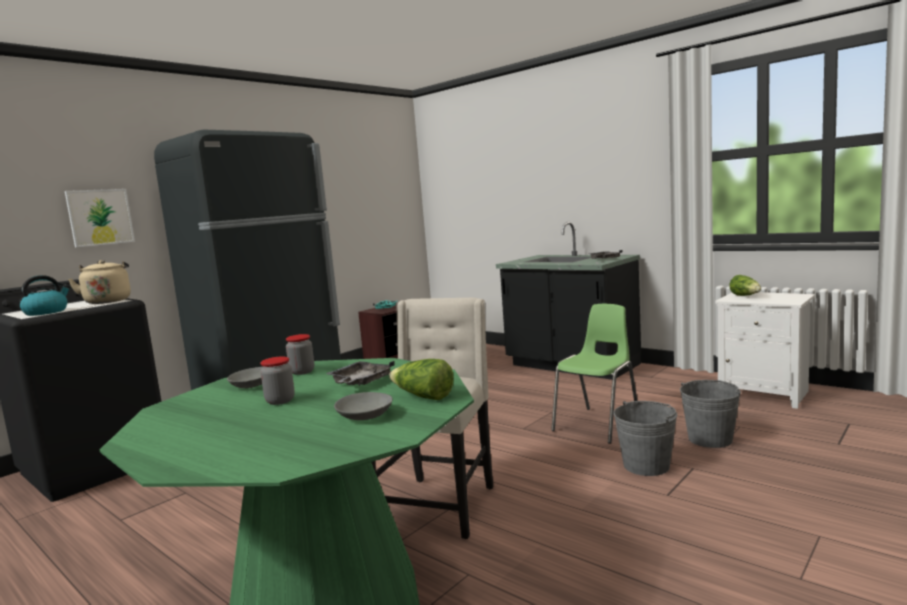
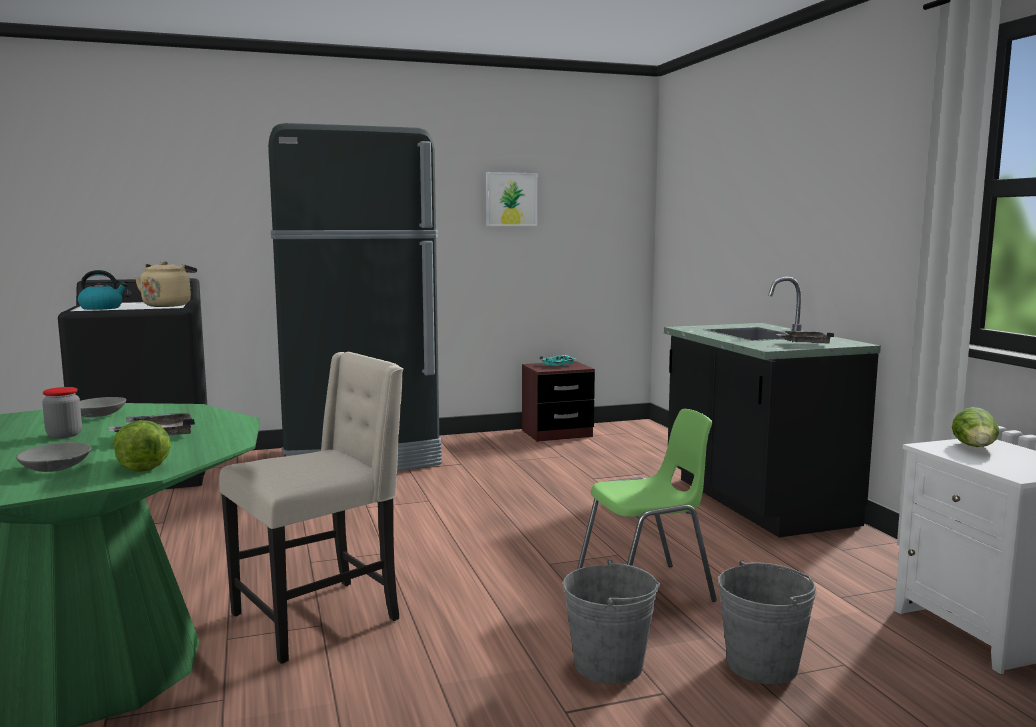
camera: 30 degrees right, 0 degrees up
(100, 217) = (207, 215): picture -> picture (511, 199)
(302, 372) = (161, 412): jar -> none

